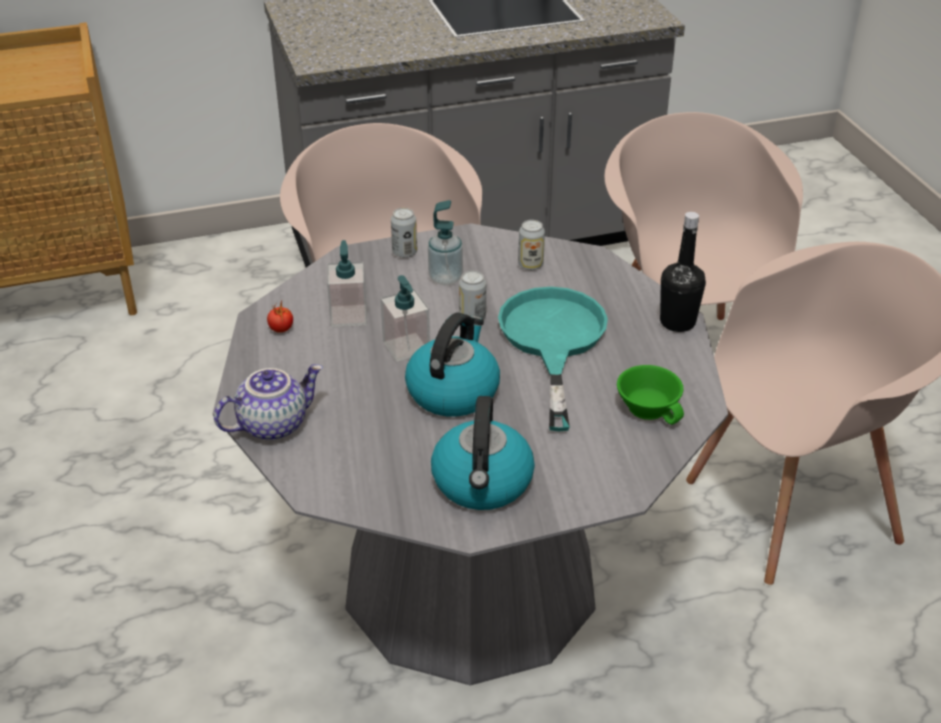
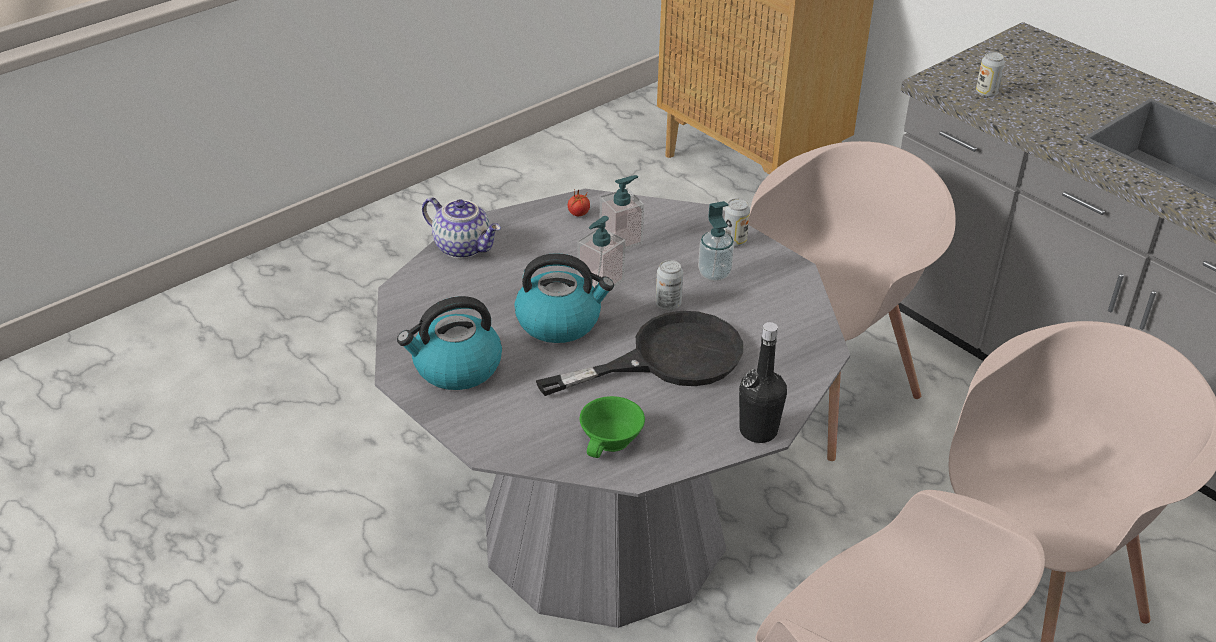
camera: 65 degrees right, 0 degrees up
(530, 265) = (777, 316): can -> can (986, 93)
(552, 341) = (667, 359): turquoise frying pan -> black frying pan

